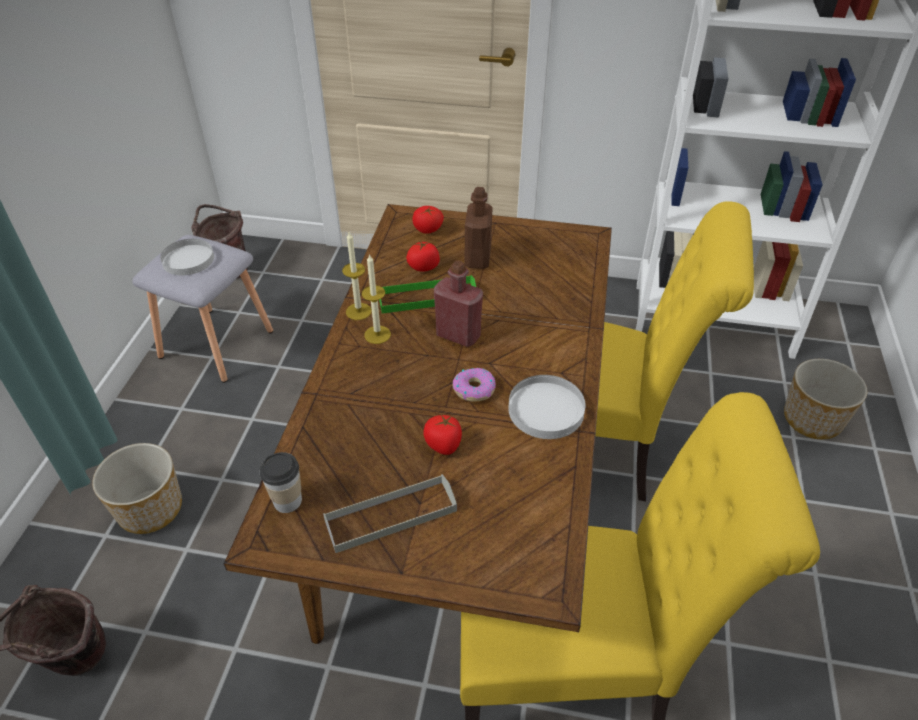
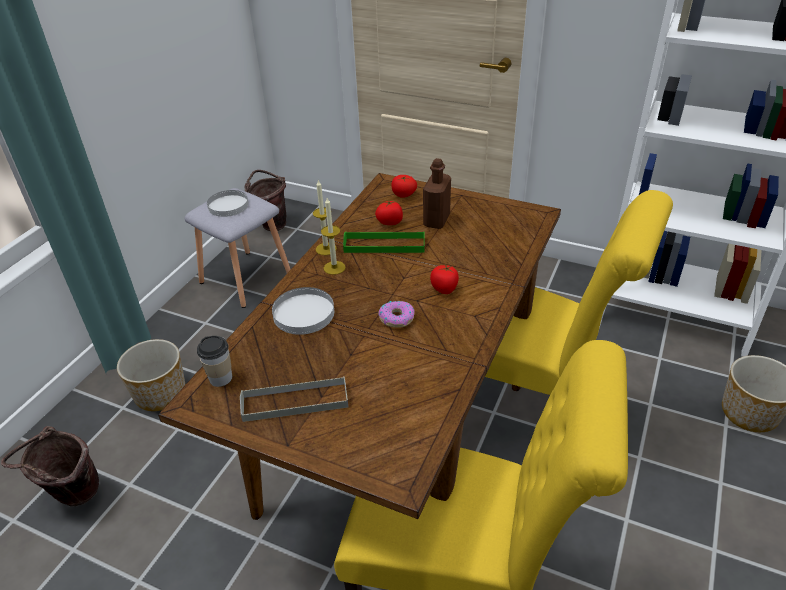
camera: 15 degrees right, 5 degrees down
(443, 445) = (356, 356): tomato -> tomato (444, 288)
(458, 335) = (399, 276): red bottle -> none
(545, 410) = (450, 342): white plate -> white plate (303, 314)

